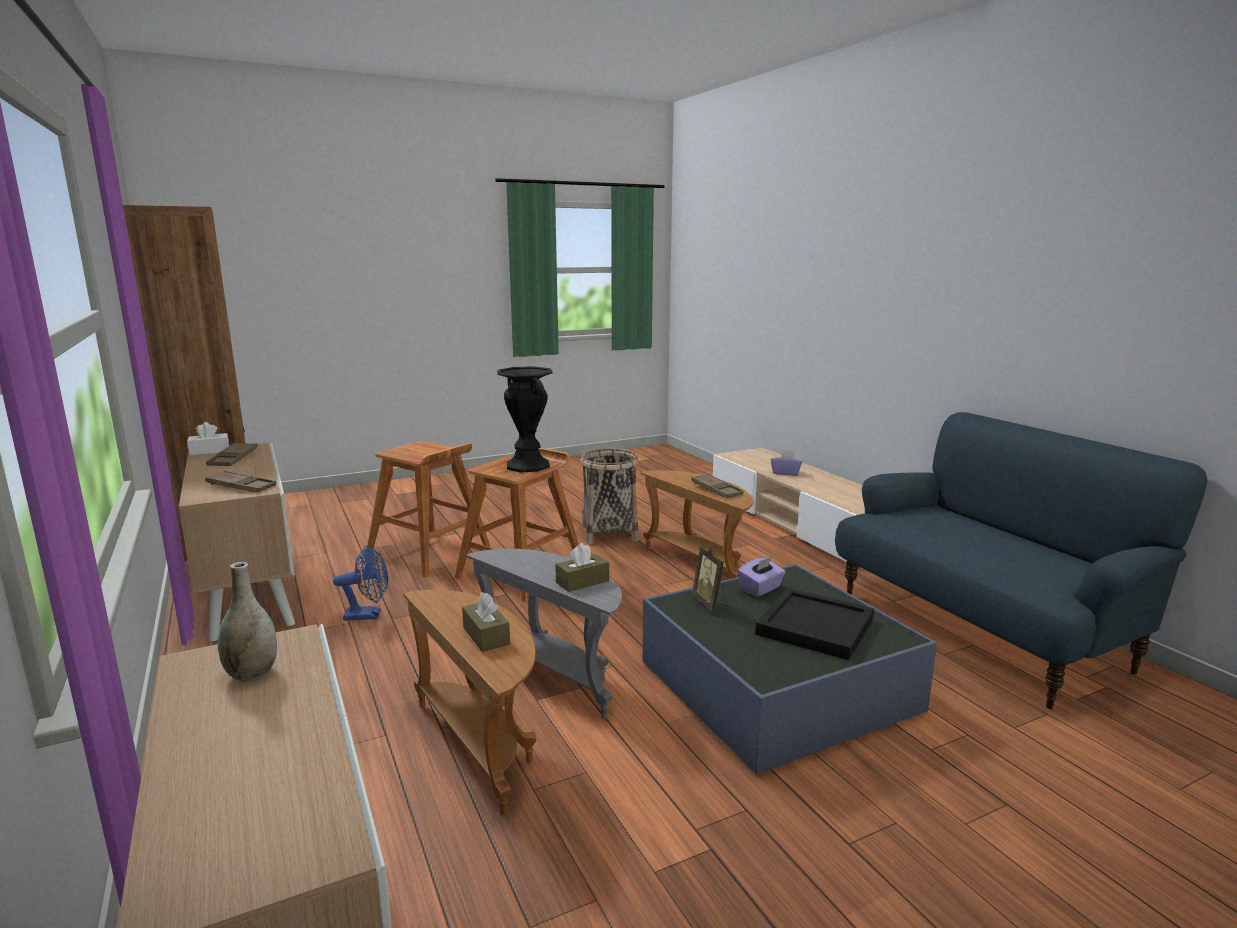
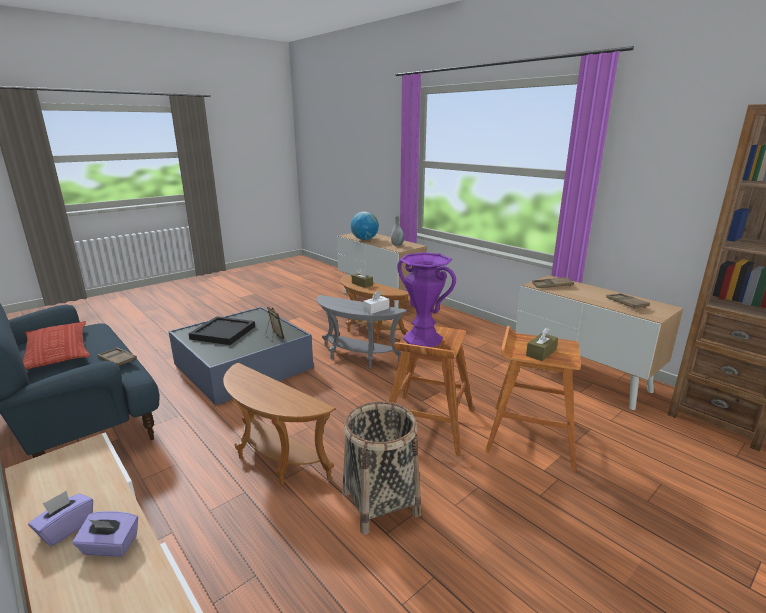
camera: 165 degrees right, 5 degrees up
(209, 451) = (666, 308): white tissue box -> white tissue box (376, 309)
(303, 759) = (364, 239): none -> globe
(368, 615) = (488, 373): blue fan -> none
(527, 466) = (423, 339): black vase -> purple vase
(582, 582) = (337, 303): brown tissue box -> brown tissue box (541, 353)
(716, 490) = (254, 384): brown tray -> brown tray (117, 360)
(760, 589) = (242, 349): purple tissue box -> purple tissue box (66, 528)
(1025, 553) = (58, 351): none -> pillow

